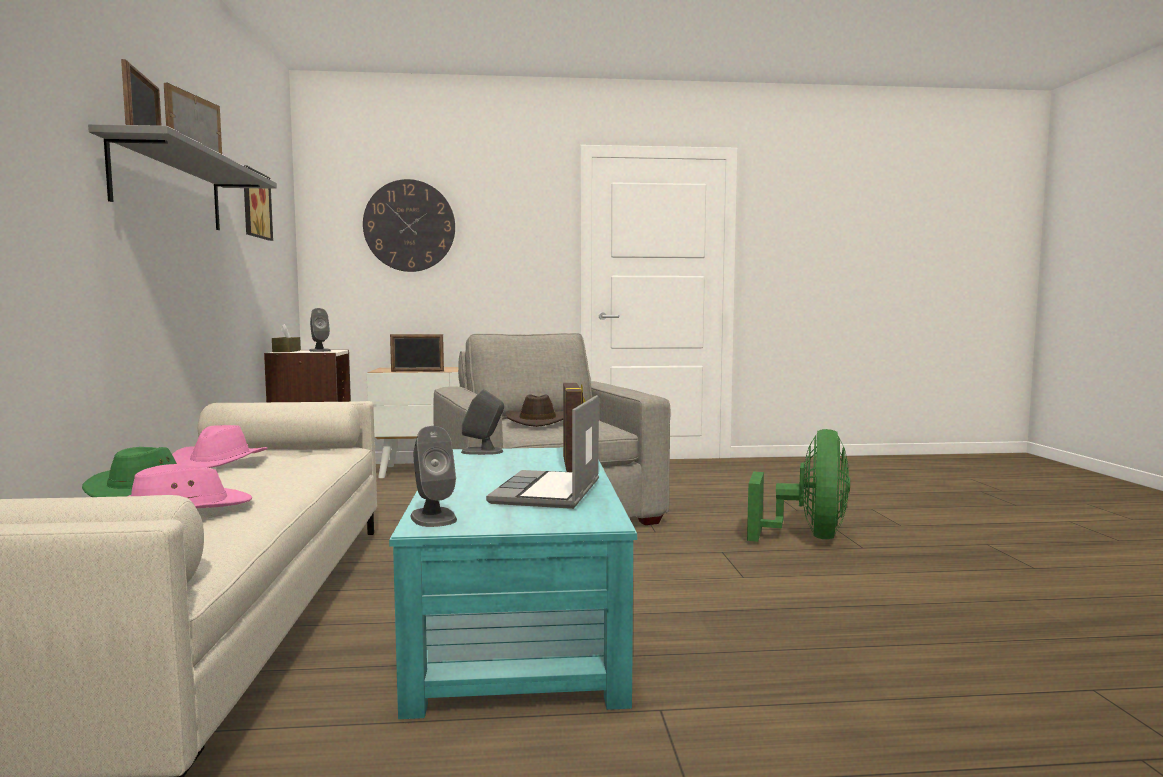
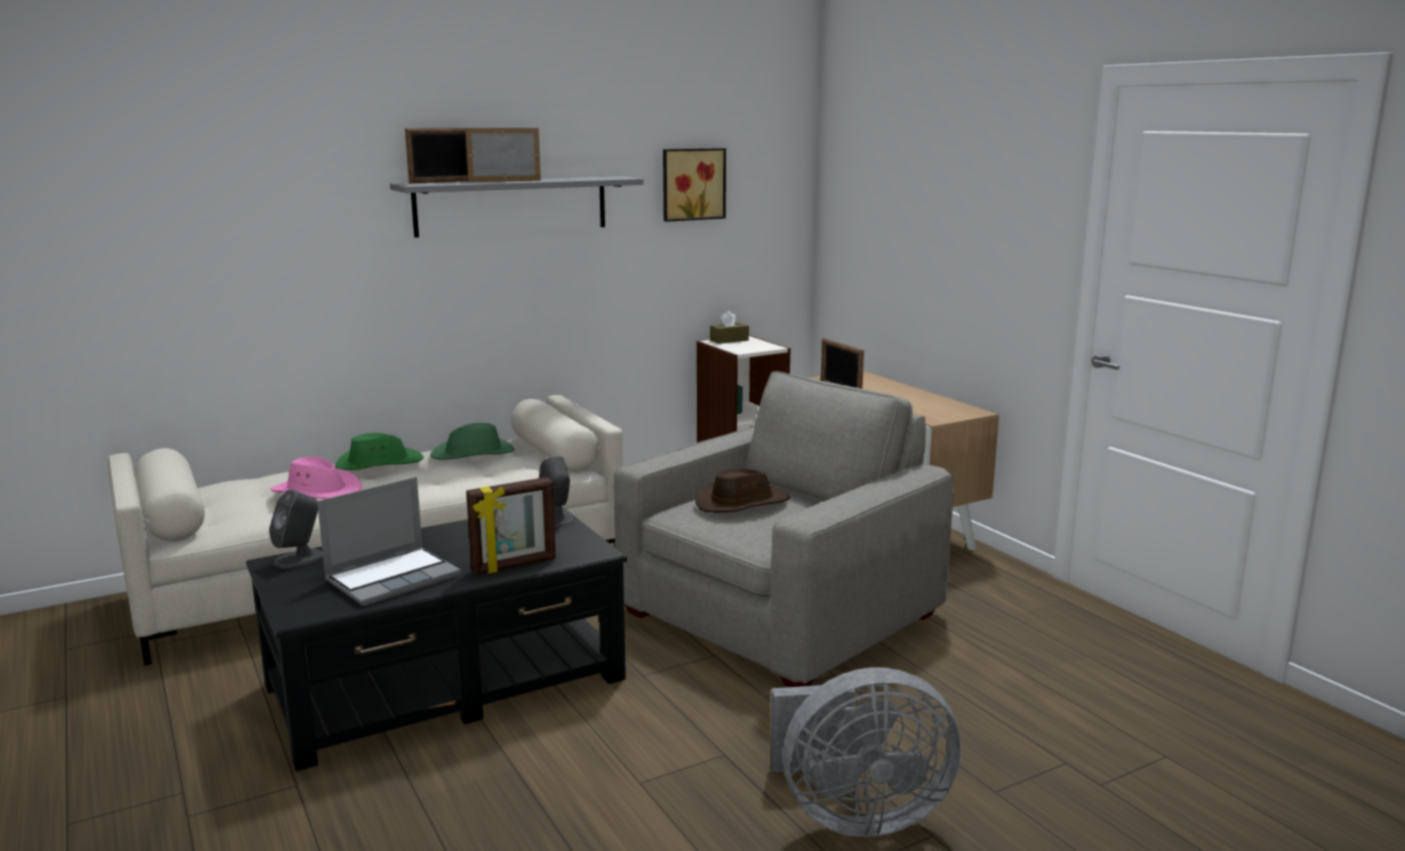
camera: 65 degrees right, 10 degrees up
(219, 461) = (473, 454): pink hat -> green hat
(320, 350) = (752, 345): grey speaker -> none
(409, 226) = (904, 191): wall clock -> none
(519, 620) = (448, 682): turquoise coffee table -> black coffee table
(548, 493) = (393, 578): laptop -> laptop turned 150 degrees clockwise
(808, 536) = (855, 815): green fan -> grey fan

